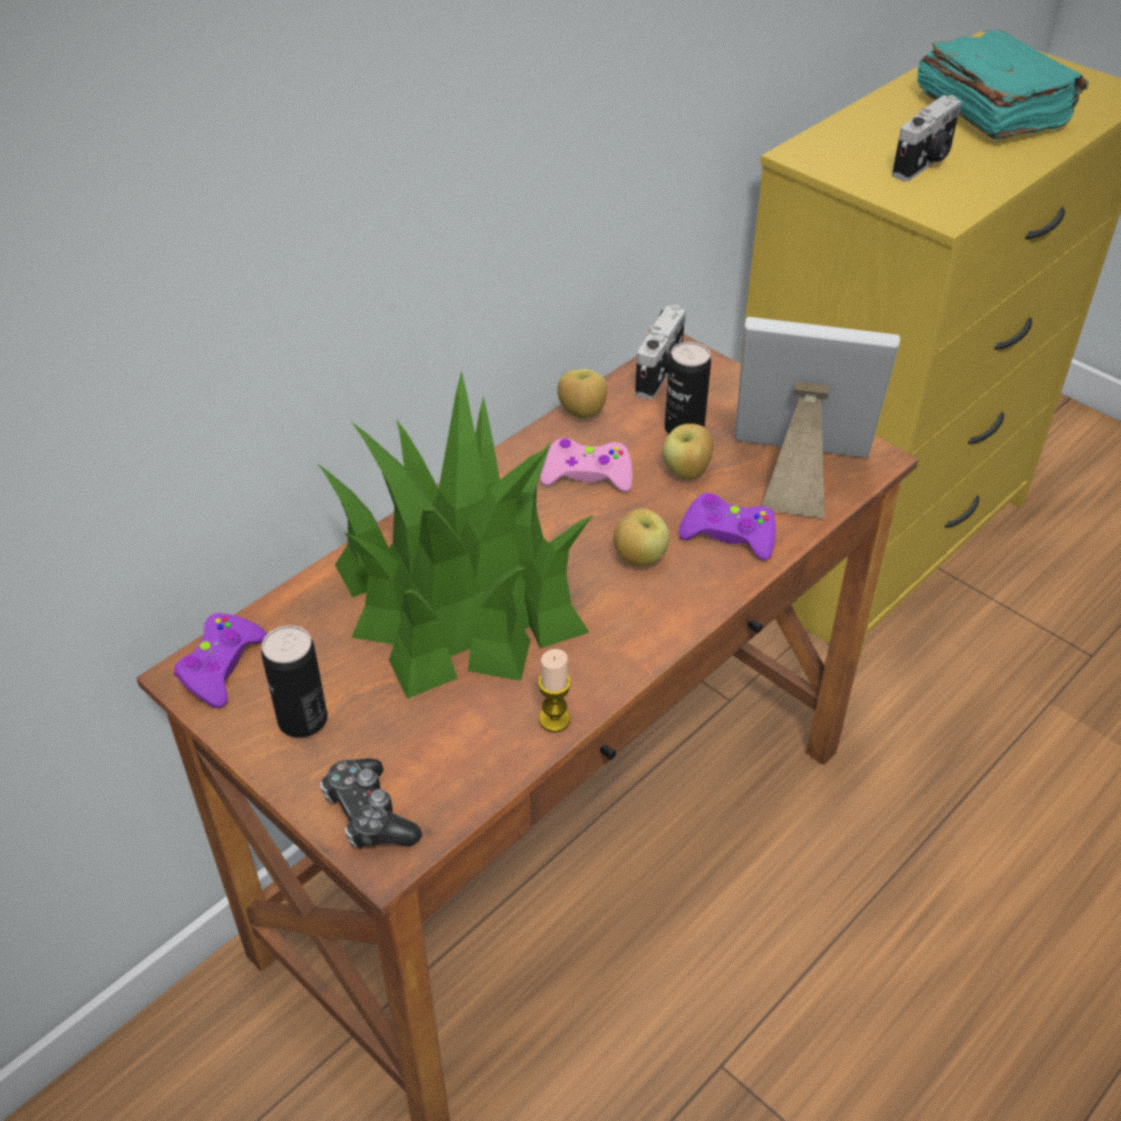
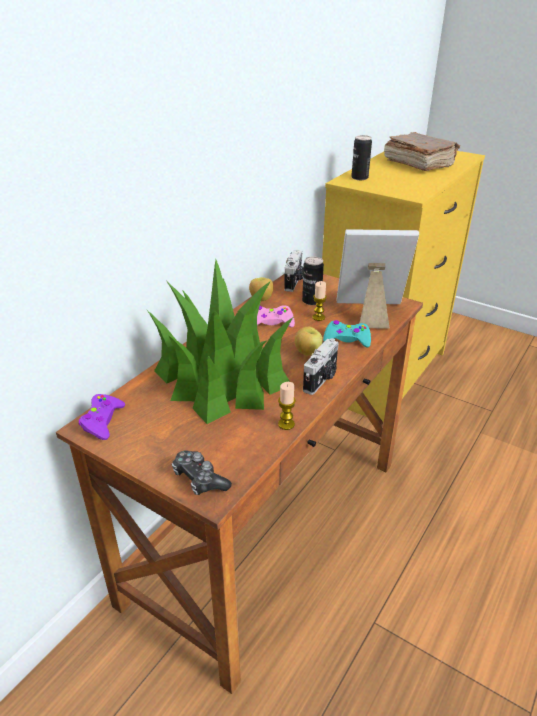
camera: 10 degrees left, 10 degrees down
(303, 719) = (152, 440): can -> can (359, 178)
(687, 472) = (318, 317): apple -> candle
(728, 535) = (347, 339): purple game controller -> turquoise game controller
(924, 163) = (398, 181): camera -> camera (321, 379)
(991, 111) = (418, 164): turquoise book -> brown book

